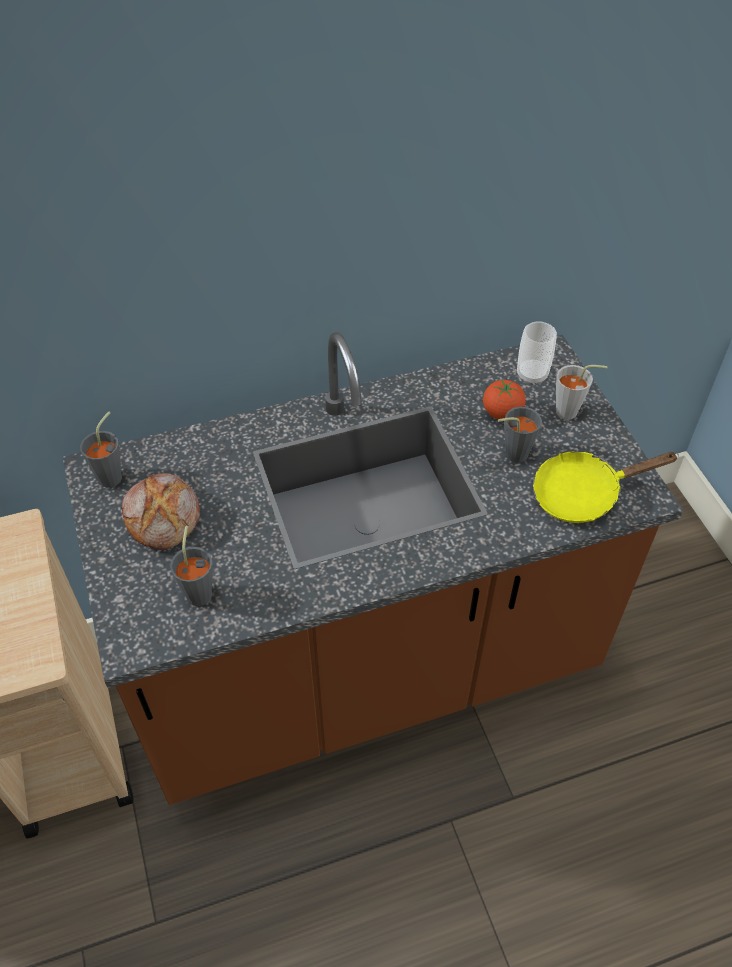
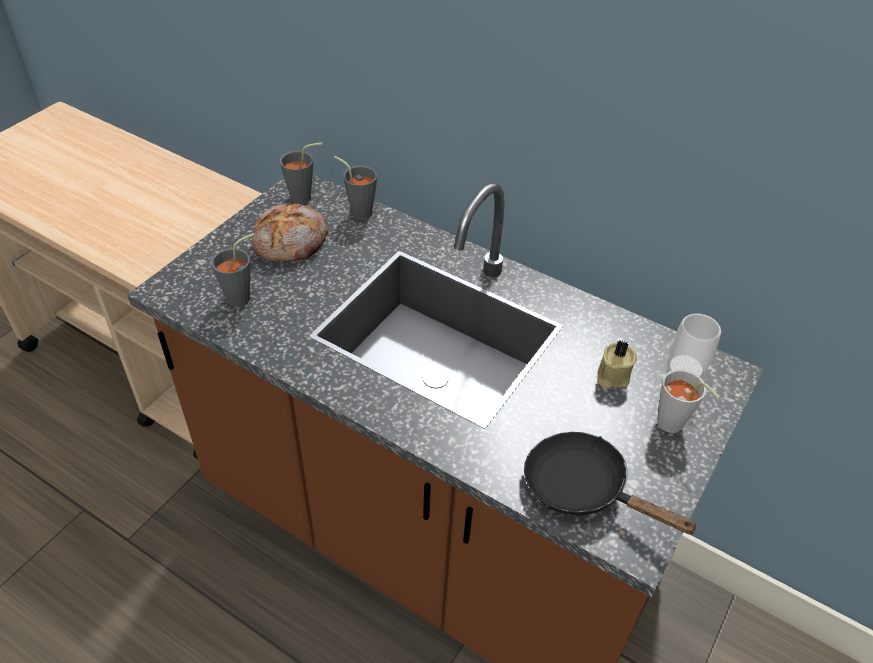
camera: 50 degrees right, 5 degrees down
(502, 413) = (611, 376): tomato -> beige candle
(511, 454) = (570, 409): grey cup -> grey cup (358, 211)
(583, 494) = (584, 489): yellow frying pan -> black frying pan

